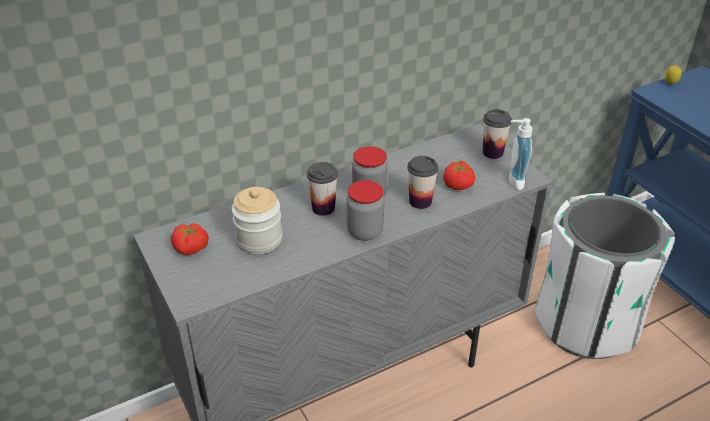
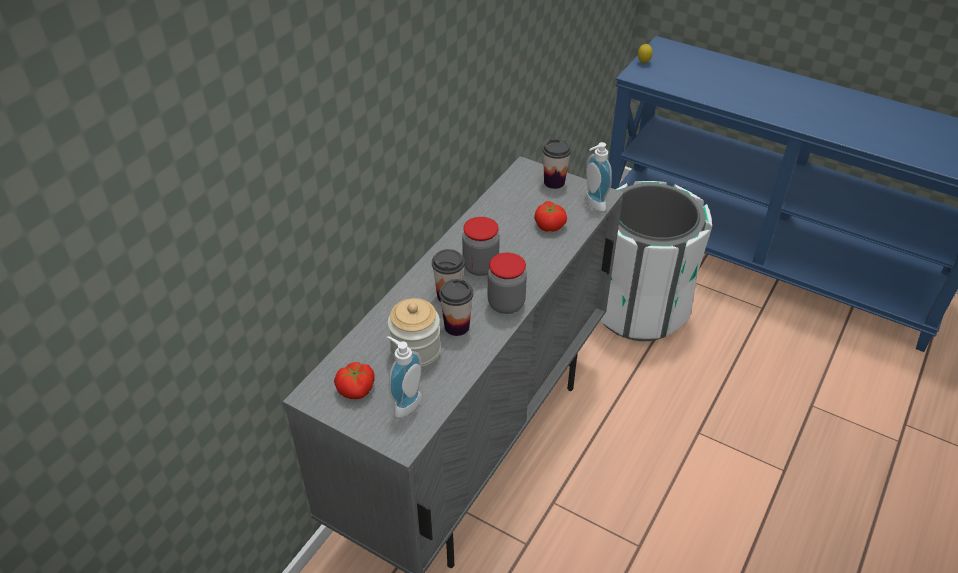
camera: 30 degrees left, 5 degrees up
(216, 273) = (404, 403): none -> soap dispenser
(420, 201) = (530, 254): cup -> cup (457, 326)

